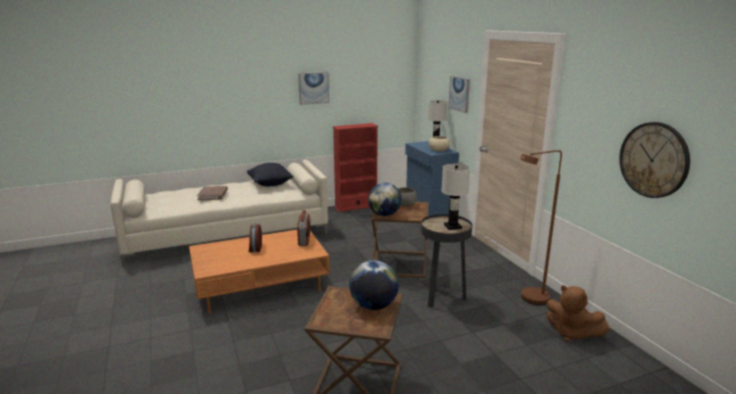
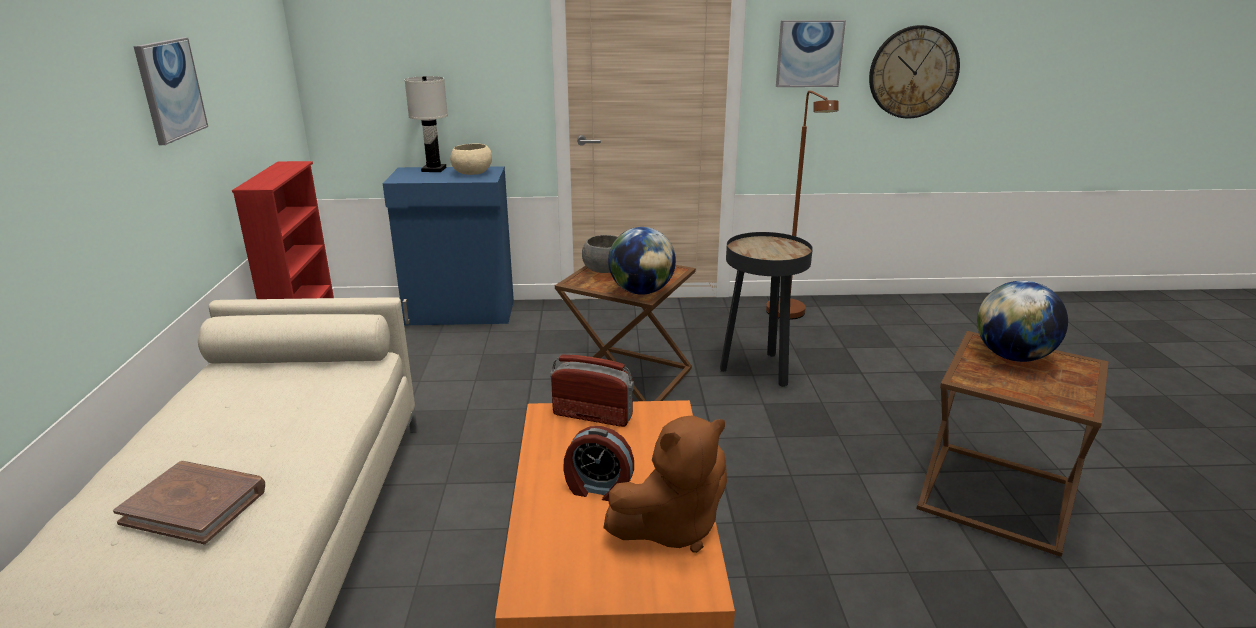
camera: 70 degrees left, 5 degrees up
(270, 184) = (232, 397): black pillow -> none
(452, 226) = (775, 247): white table lamp -> none
(459, 94) = (481, 52): picture -> picture (809, 53)
(571, 333) = (874, 316): brown plush toy -> brown plush toy (672, 527)

